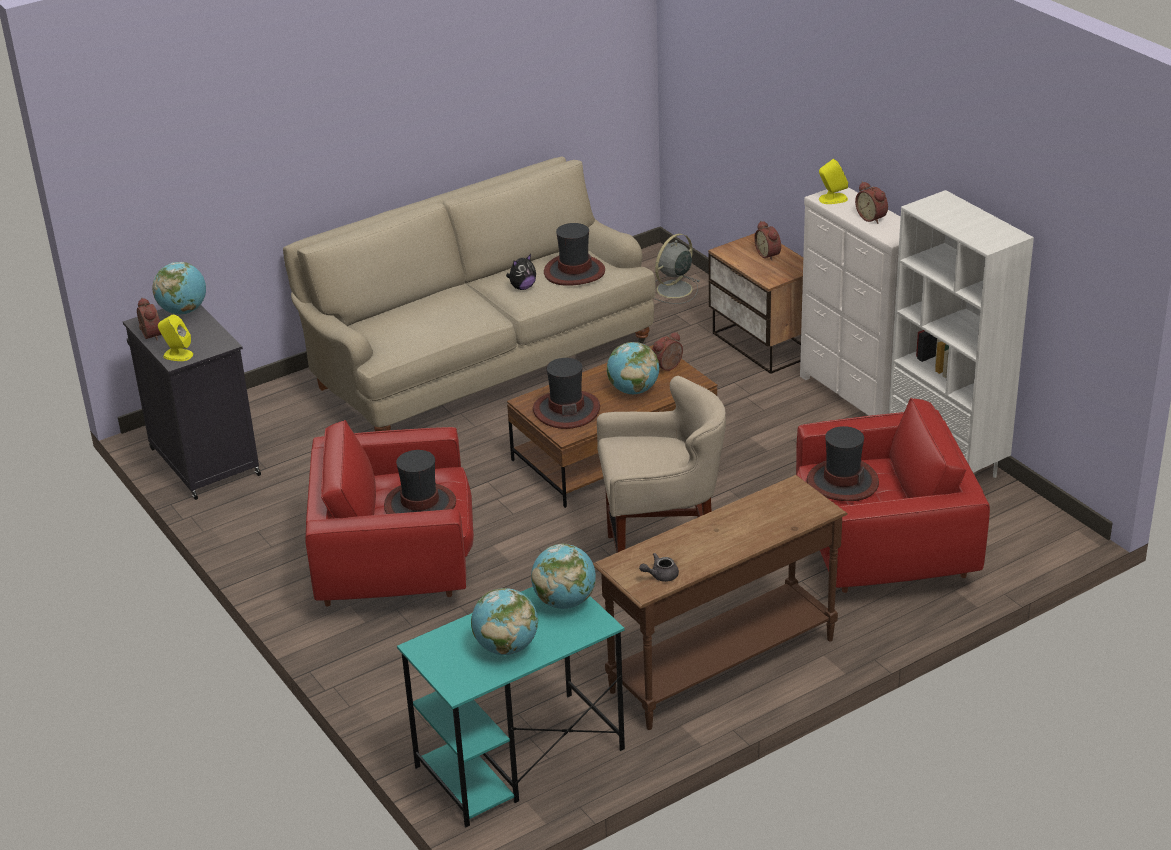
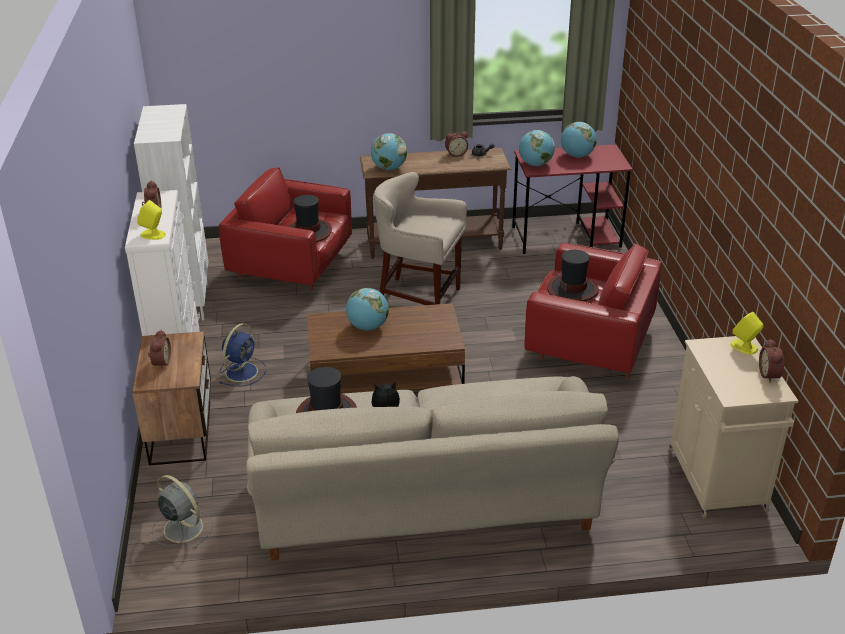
camera: 155 degrees left, 0 degrees up
(183, 311) = (735, 393): globe -> globe (389, 168)
(203, 460) = (717, 481): black cabinet -> beige cabinet
(518, 759) = (567, 237): turquoise desk -> red desk
(566, 410) = (427, 327): hat -> none
(668, 367) = (325, 337): alarm clock -> alarm clock (456, 154)
(673, 290) = (182, 527): grey fan -> grey fan turned 120 degrees counterclockwise
(777, 410) = (242, 371): none -> blue fan

